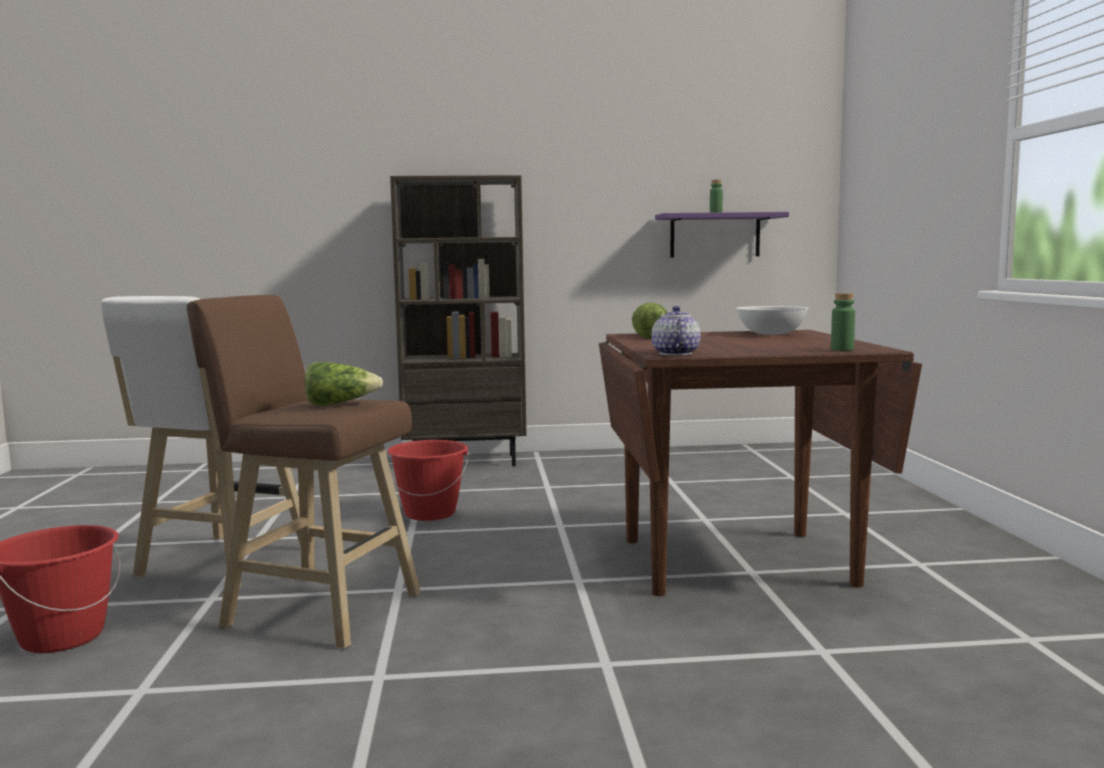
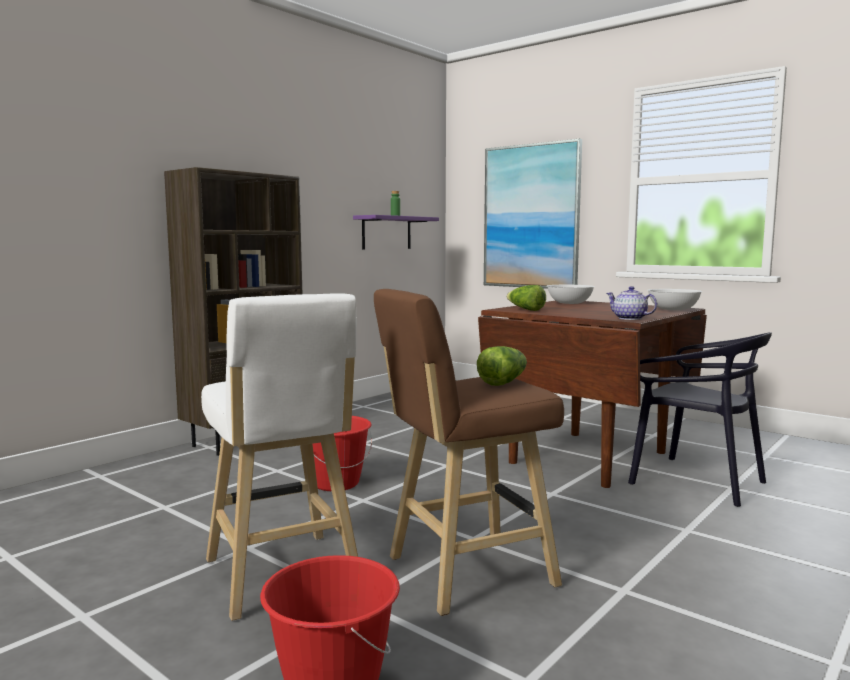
camera: 45 degrees left, 0 degrees up
(793, 628) = (696, 481): none -> black chair
(842, 349) = (672, 309): green bottle -> white bowl
(908, 204) = (531, 216): none -> picture

